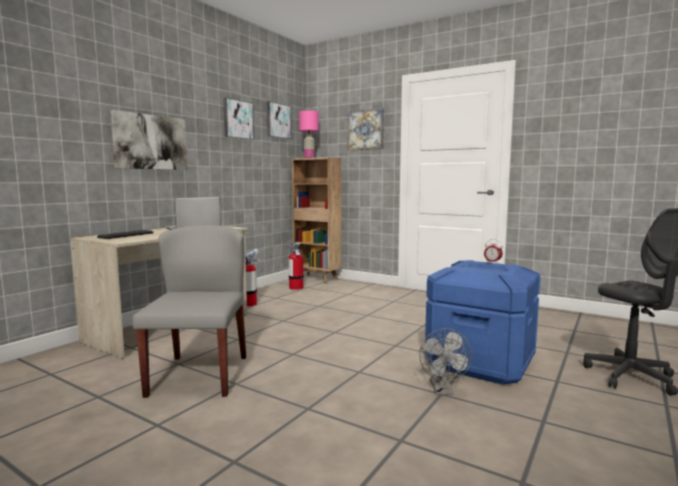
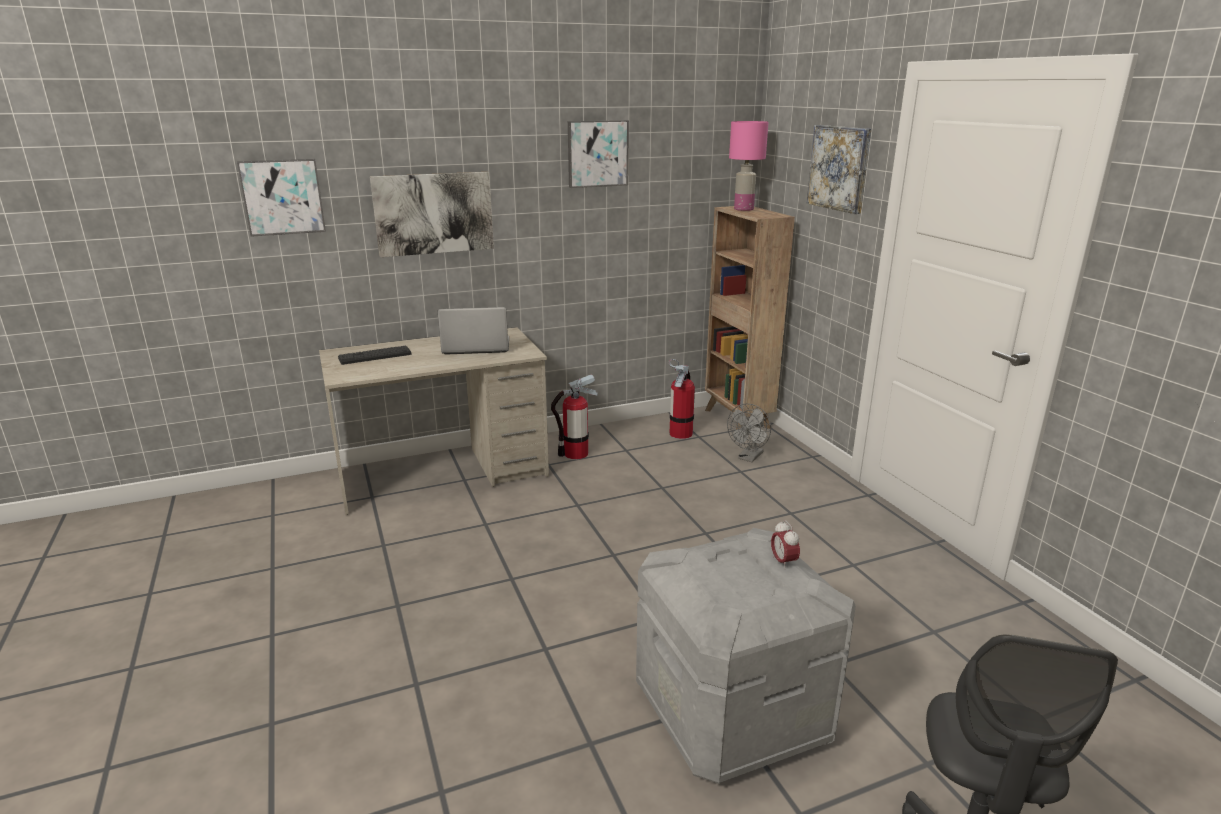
camera: 35 degrees right, 15 degrees up
(199, 375) = (381, 573): grey chair -> none
(278, 120) = (689, 141): picture -> picture (282, 197)
(443, 391) = (600, 739): grey fan -> grey fan (749, 458)
(481, 363) = (734, 713): blue storage box -> grey storage box

